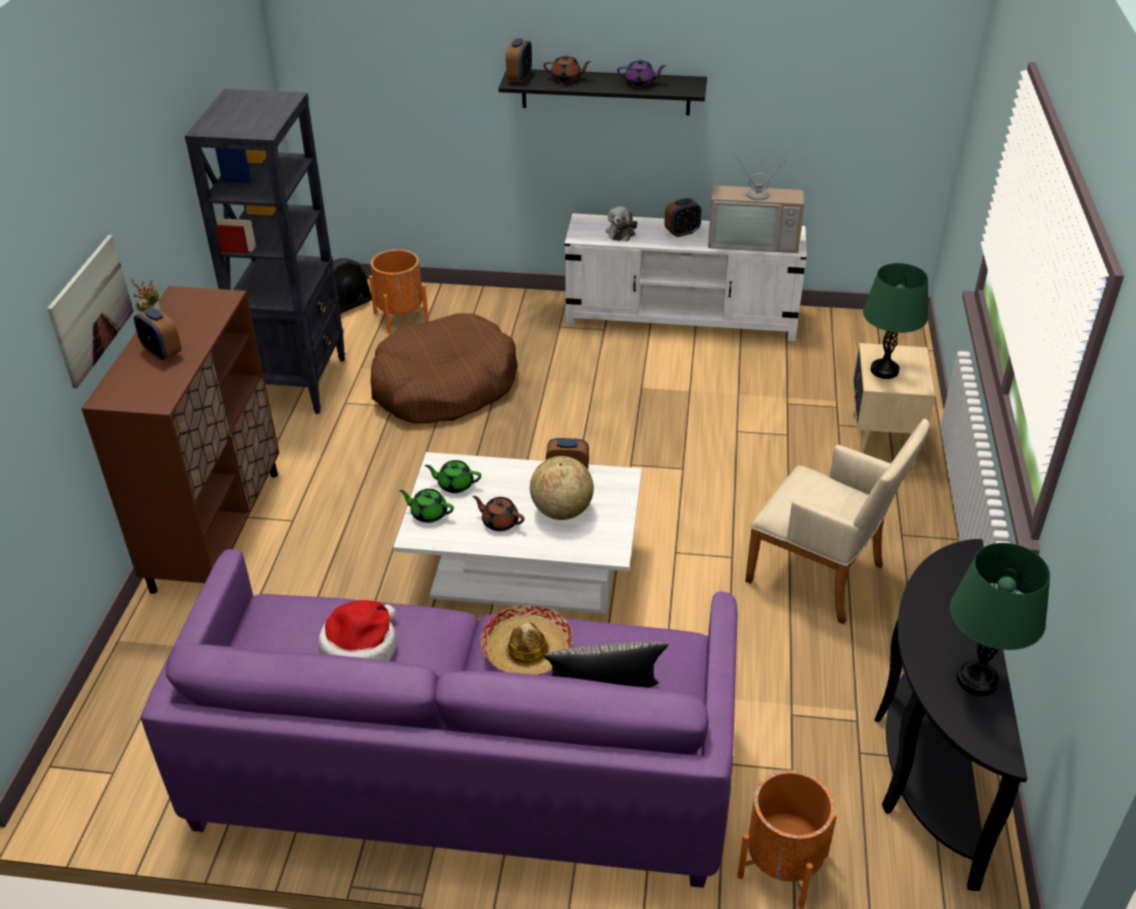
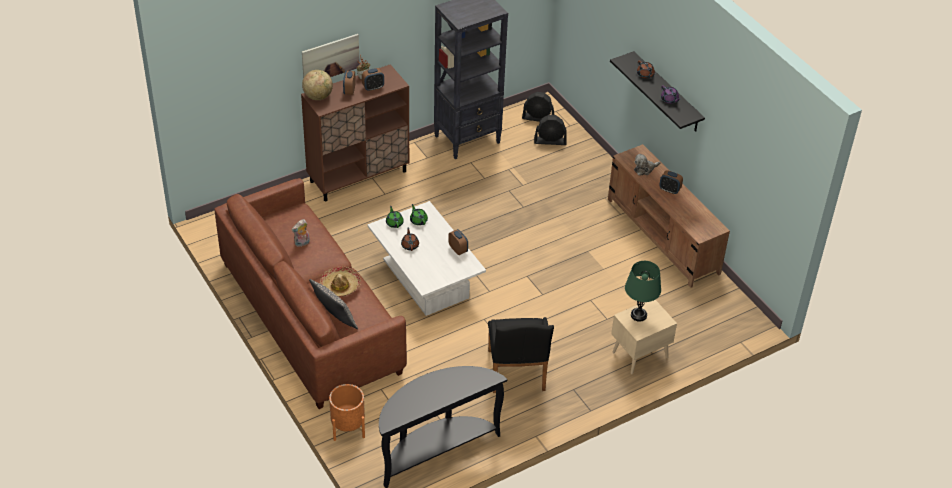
camera: 50 degrees right, 5 degrees up
(360, 647) = (302, 243): hat -> plush toy
(401, 317) = (550, 141): orange planter -> black fan
(444, 386) = (515, 185): brown dog bed -> none
(462, 770) = (310, 317): purple sofa -> brown sofa
(519, 77) = (628, 60): alarm clock -> alarm clock (373, 87)
(561, 511) = (434, 259): globe -> globe (318, 96)
(682, 317) = (663, 236): white tv stand -> brown tv stand
(754, 240) = (692, 218): television -> none
(823, 577) = (516, 374): beige armchair -> black armchair
(977, 680) = (419, 404): green table lamp -> none

